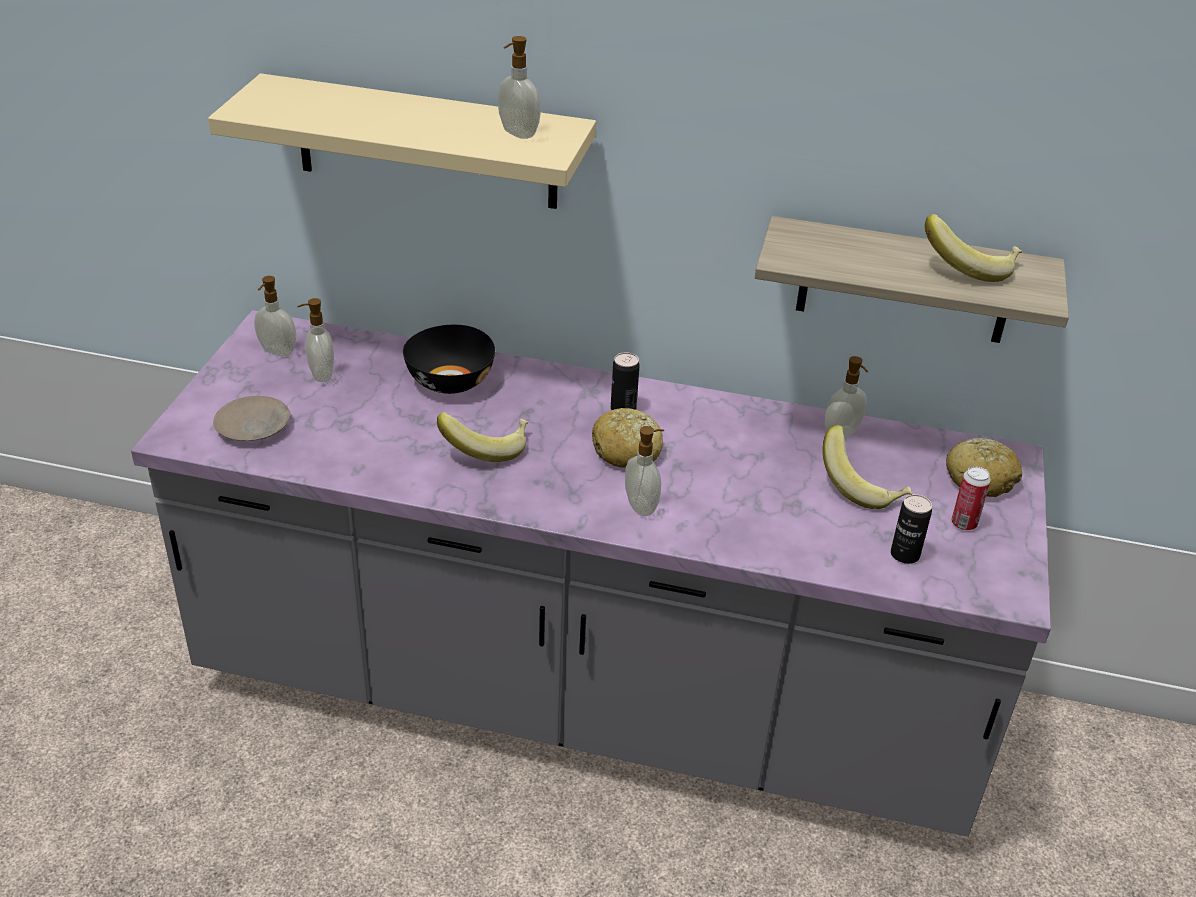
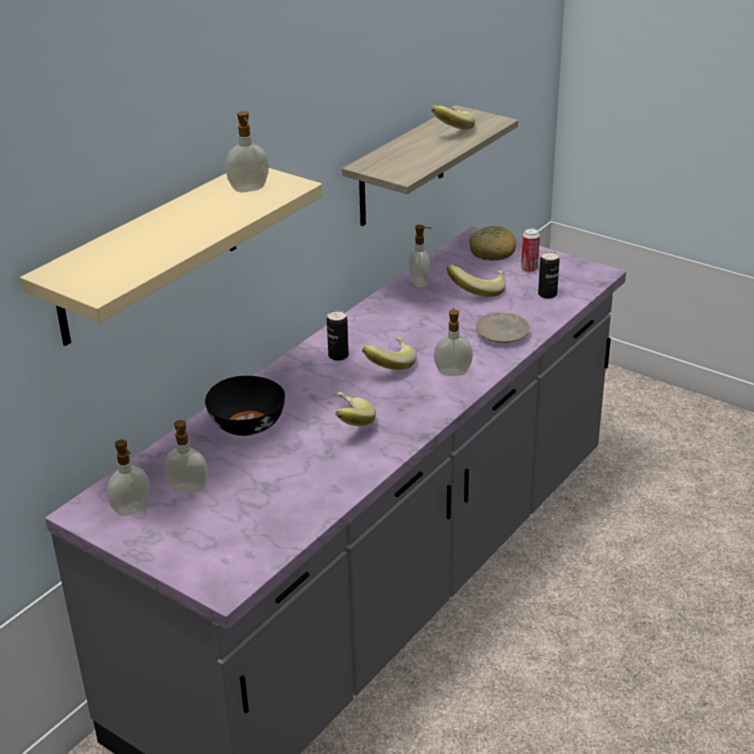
camera: 65 degrees left, 5 degrees down
(254, 427) = (241, 536): beige plate -> beige plate (502, 334)
(626, 450) = (388, 365): bread -> banana

